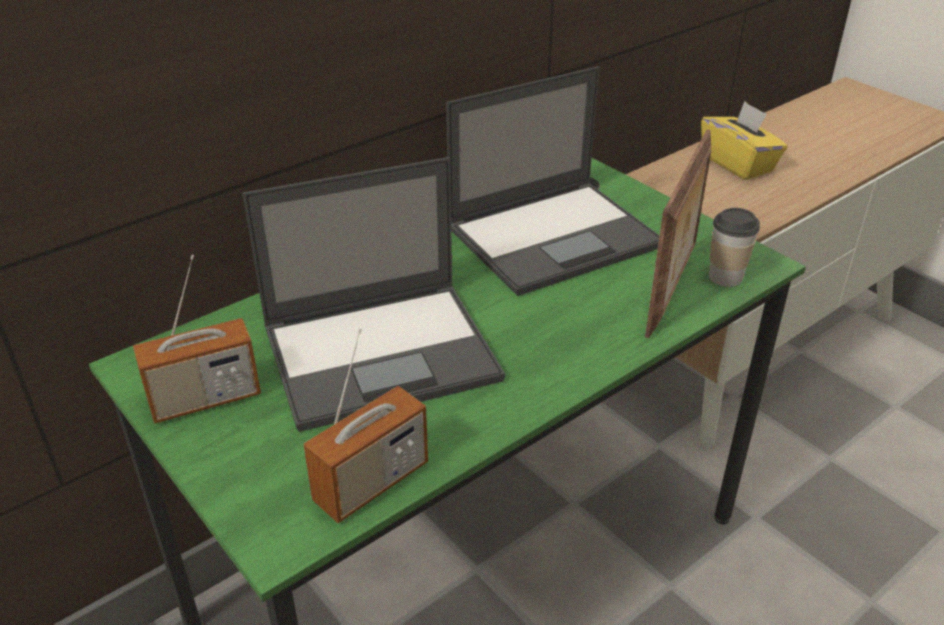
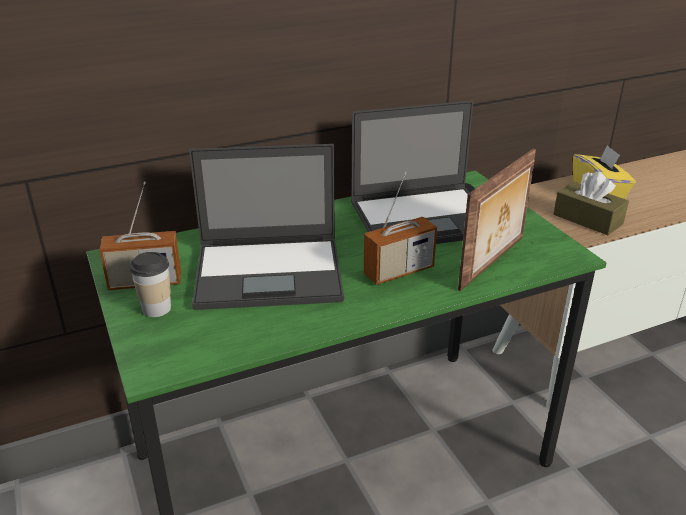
camera: 15 degrees right, 5 degrees down
(371, 483) = (225, 347): radio -> radio (398, 271)
(725, 277) = (539, 260): cup -> cup (156, 308)
(741, 203) = (587, 219): none -> brown tissue box

